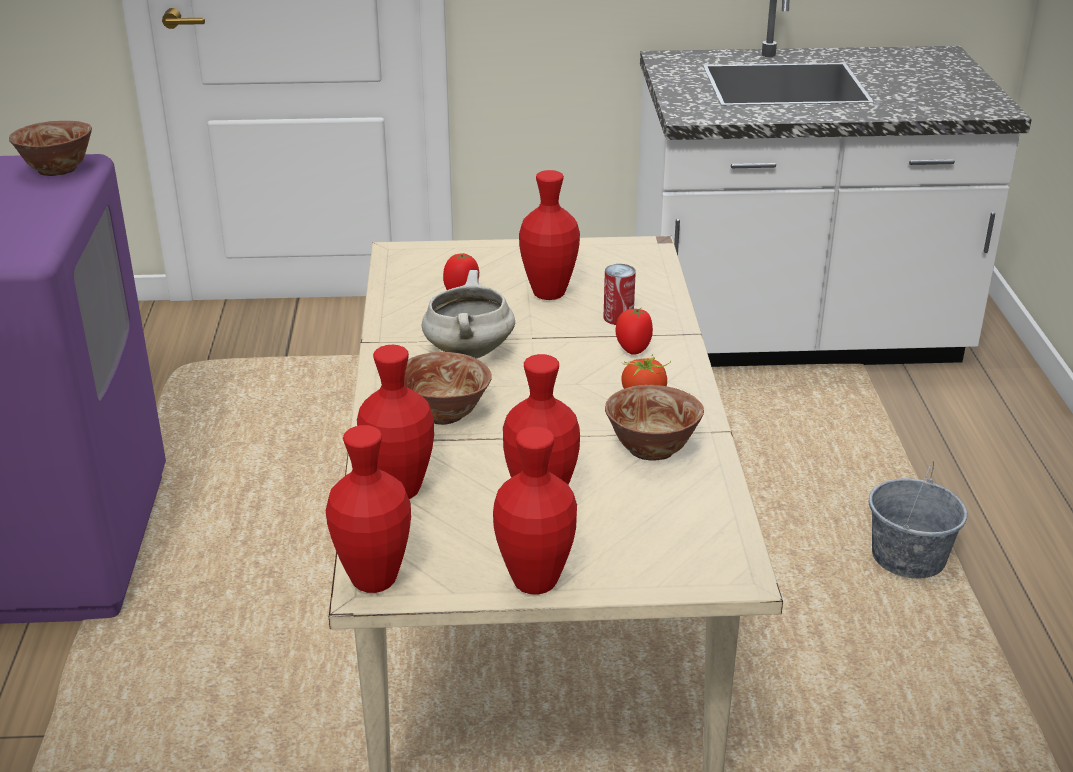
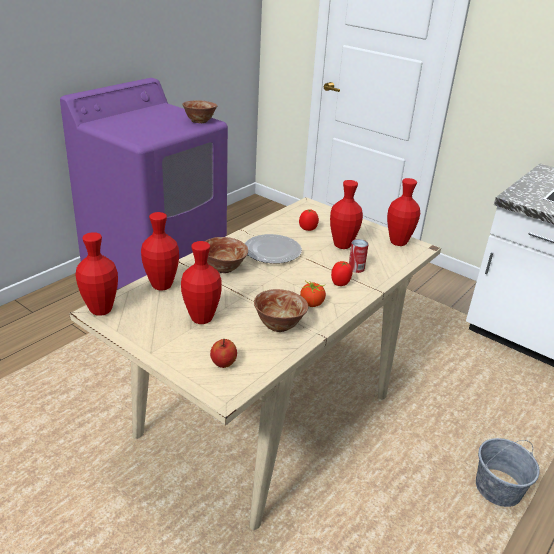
camera: 40 degrees right, 0 degrees up
(468, 351) = (272, 251): white cooking pot -> plate
(535, 582) = (148, 345): red vase -> red vase (398, 242)
(671, 540) = (223, 363): none -> apple

